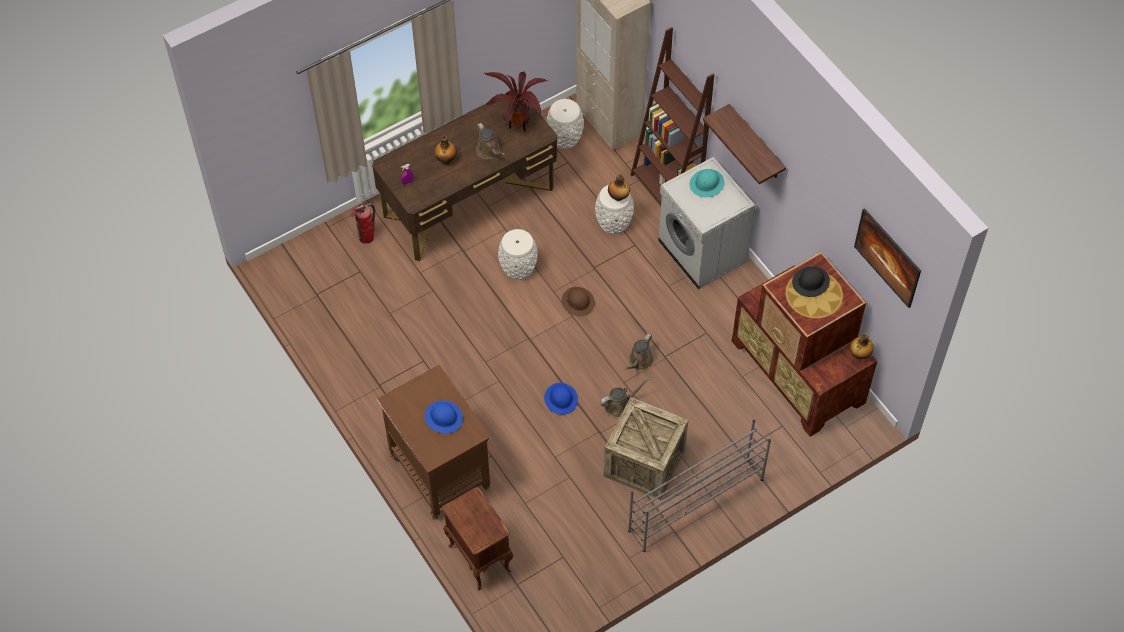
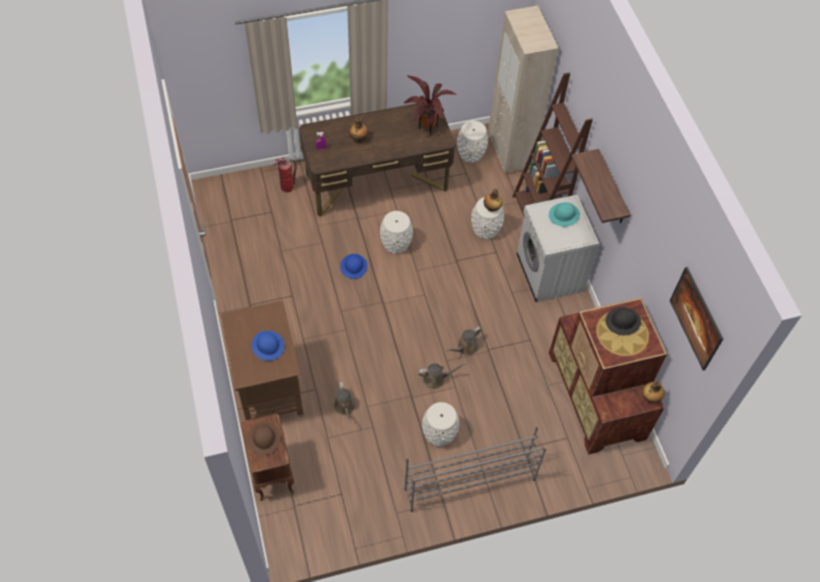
camera: 15 degrees right, 0 degrees up
(489, 151) = (396, 142): brown watering can -> brown watering can (345, 407)
(561, 399) = (390, 359): blue hard hat -> blue hard hat (354, 267)
(578, 302) = (433, 284): brown hard hat -> brown hard hat (264, 438)
(644, 463) = (439, 434): crate -> white stool

